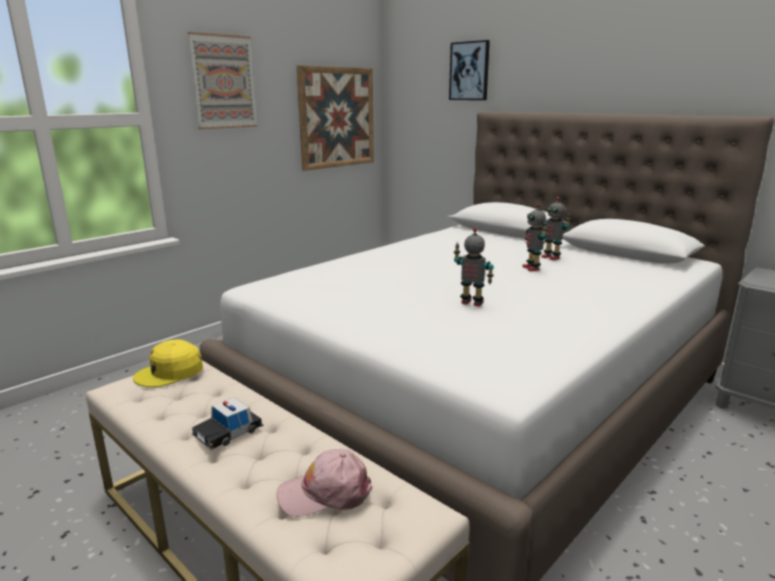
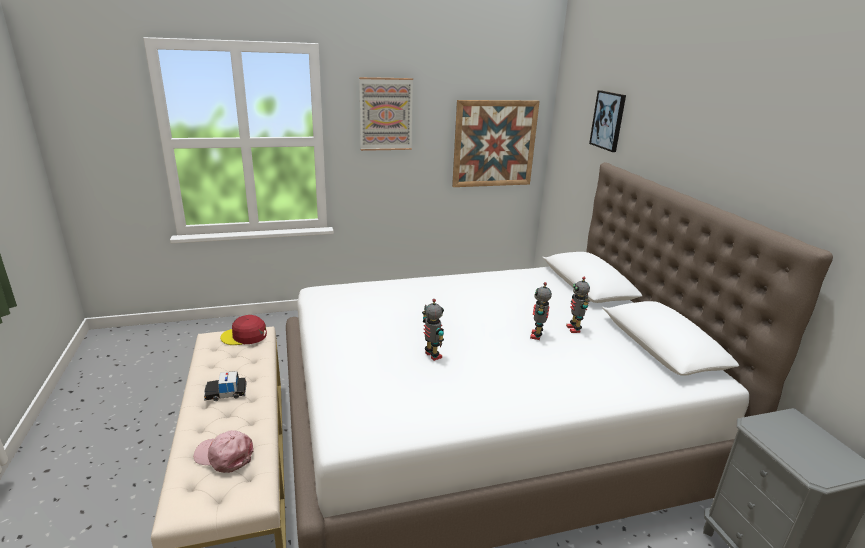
camera: 30 degrees right, 5 degrees up
(170, 372) = (244, 336): yellow cap -> red cap

